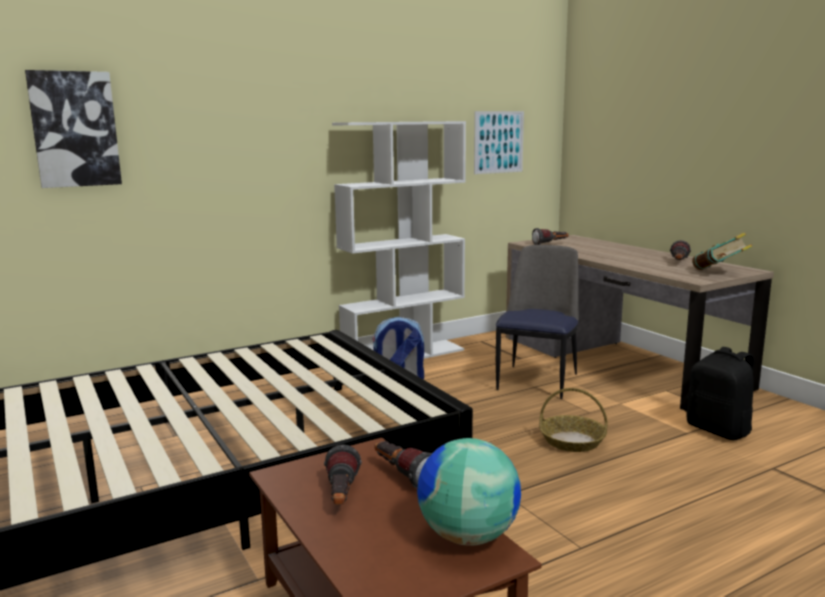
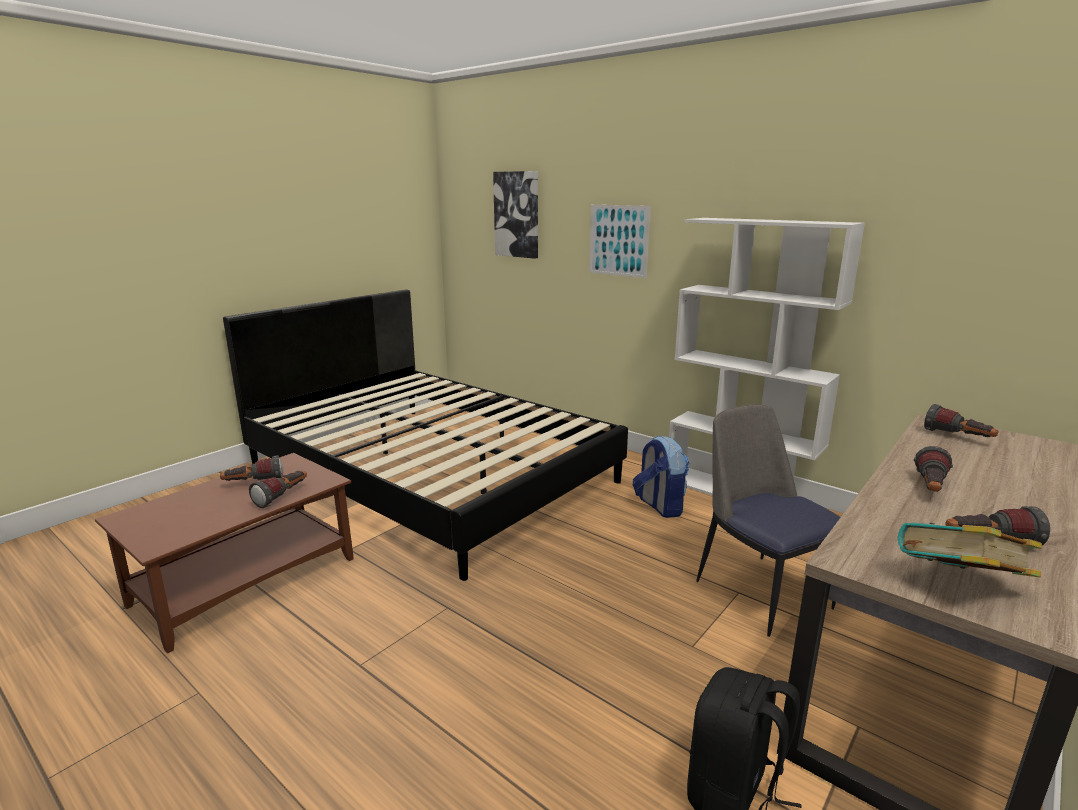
camera: 70 degrees right, 5 degrees up
(467, 536) = (188, 531): globe -> none
(498, 142) = (974, 260): picture -> picture (618, 240)
(537, 381) = (760, 591): chair -> chair turned 120 degrees counterclockwise
(572, 441) = (593, 638): basket -> none
(617, 258) = (930, 488): none -> flashlight

